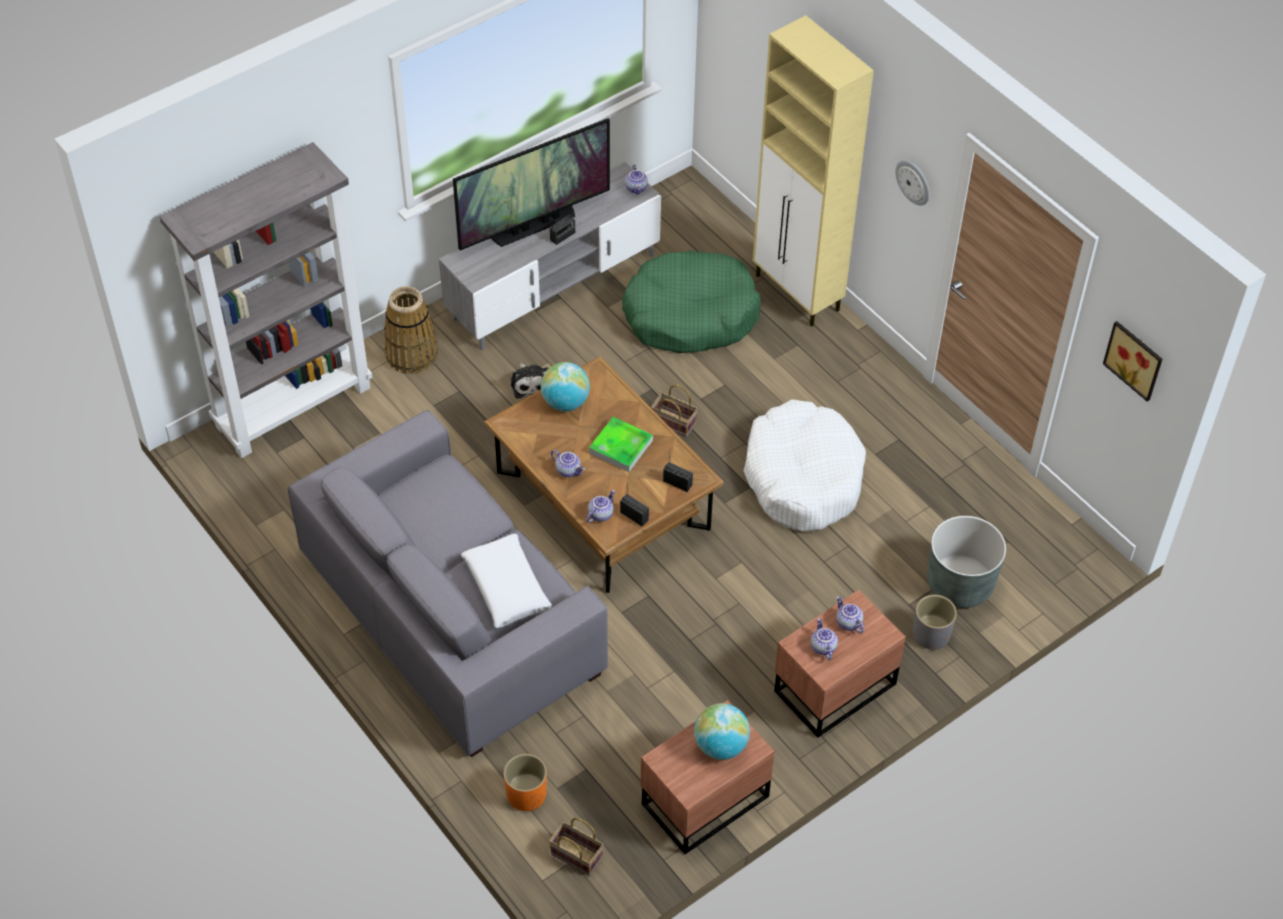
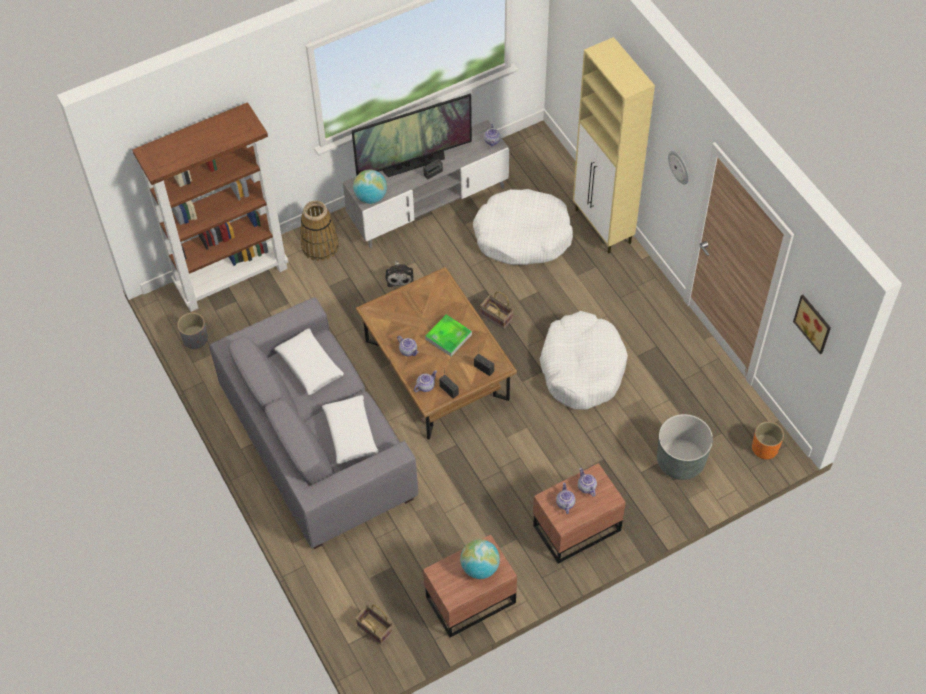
camera: 10 degrees right, 5 degrees up
(294, 406) = (232, 276): grey bookcase -> brown bookcase
(433, 504) = (310, 366): none -> white pillow
(526, 795) = (347, 580): orange planter -> orange planter (764, 448)
(565, 402) = (415, 299): globe -> globe (371, 197)
(690, 315) = (522, 236): green dog bed -> white dog bed
(931, 635) = (652, 497): grey planter -> grey planter (195, 339)

